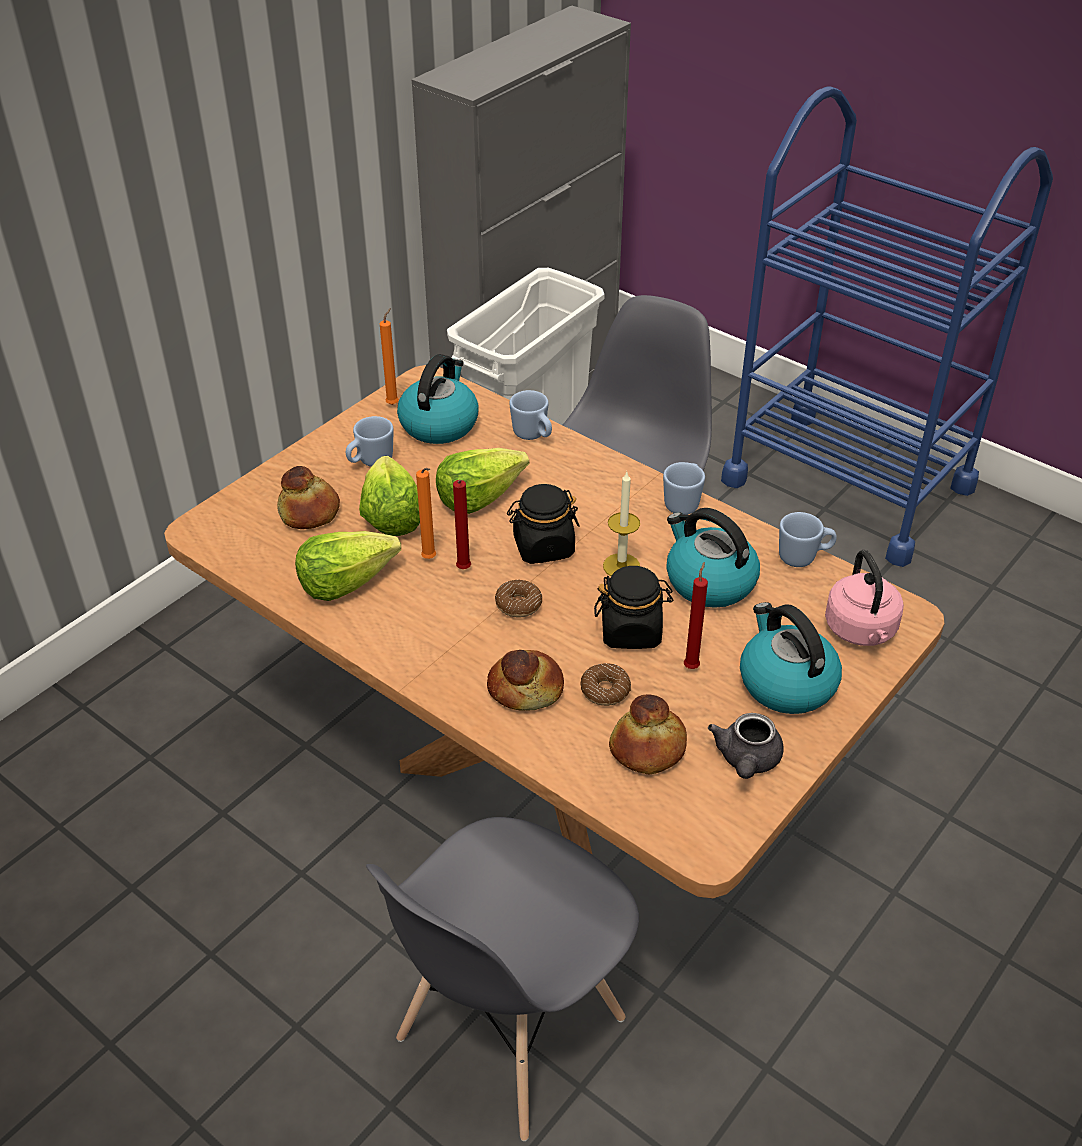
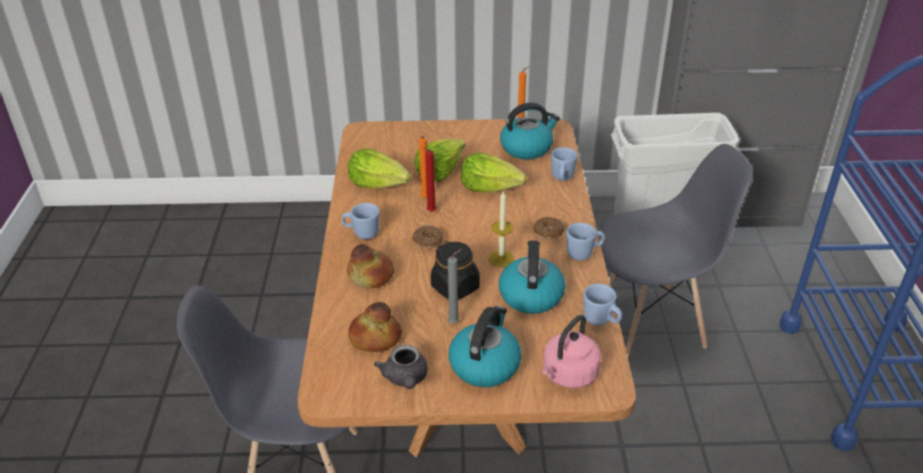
camera: 50 degrees right, 5 degrees down
(310, 511) = (412, 149): bread -> none
(370, 462) = (469, 145): blue mug -> blue mug (362, 233)
(543, 547) = (480, 226): black jar -> none
(605, 690) = (400, 301): donut -> donut (548, 232)
(692, 666) = (455, 322): red candle -> grey candle
(746, 760) = (405, 379): grey teapot -> grey teapot turned 75 degrees counterclockwise

